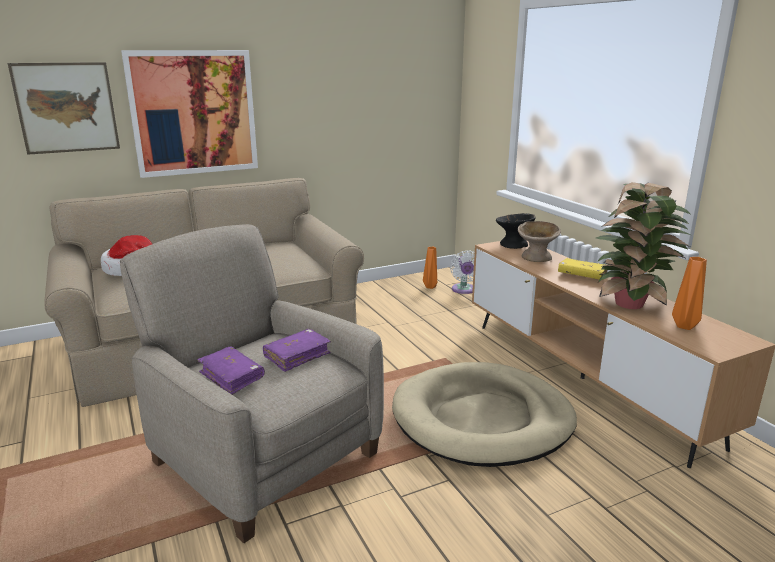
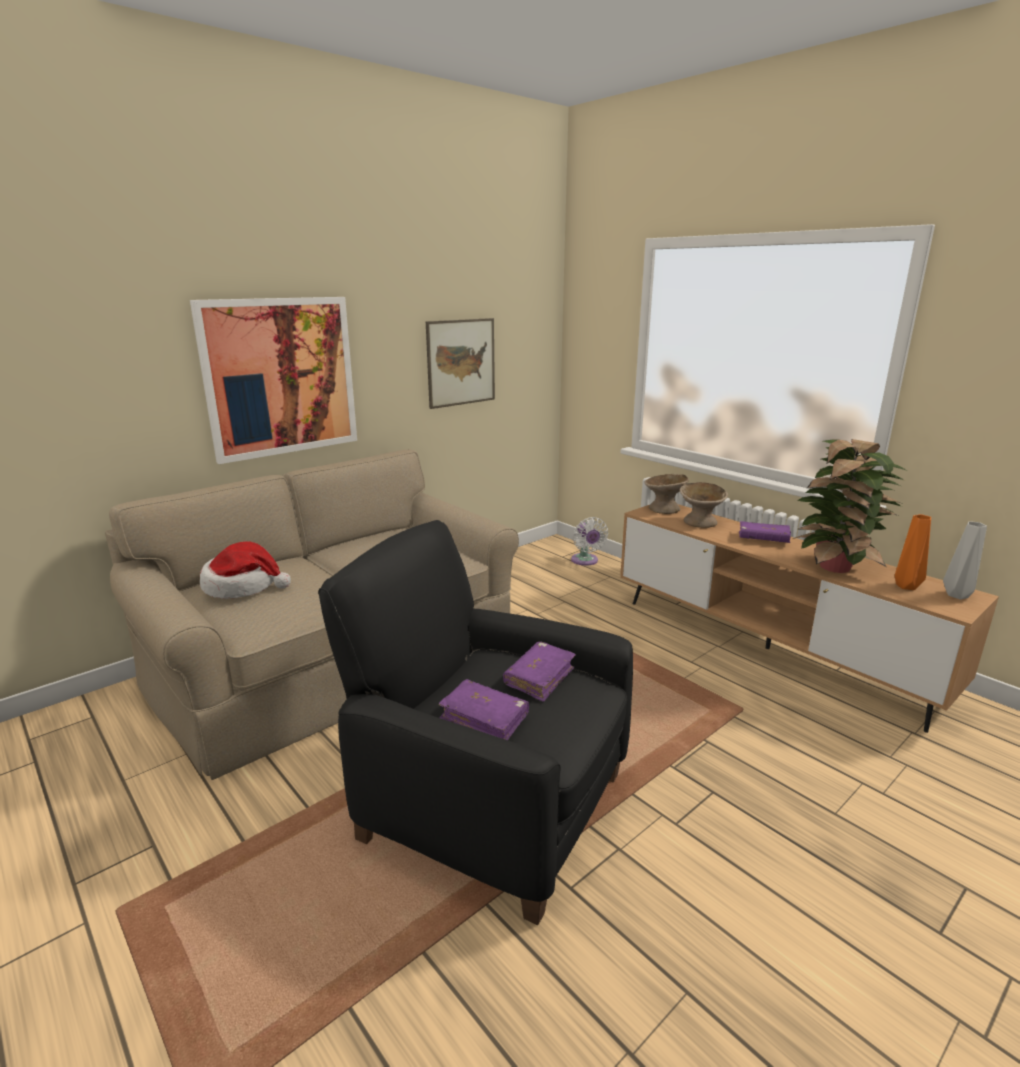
camera: 15 degrees left, 0 degrees up
(66, 108) = (119, 378): picture -> picture (461, 362)
(264, 456) = (490, 804): beige armchair -> black armchair
(430, 287) = (547, 561): orange vase -> none
(482, 419) = (701, 712): beige dog bed -> none
(514, 244) = (664, 509): black bowl -> beige bowl
(582, 275) = (763, 539): yellow book -> purple book
(731, 339) = (958, 595): none -> grey vase

